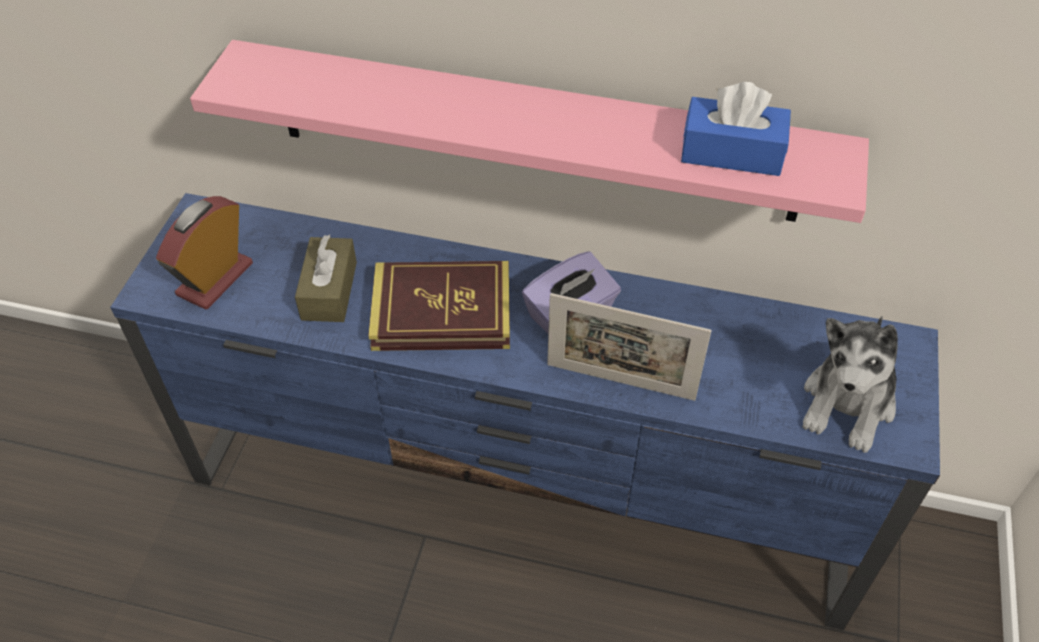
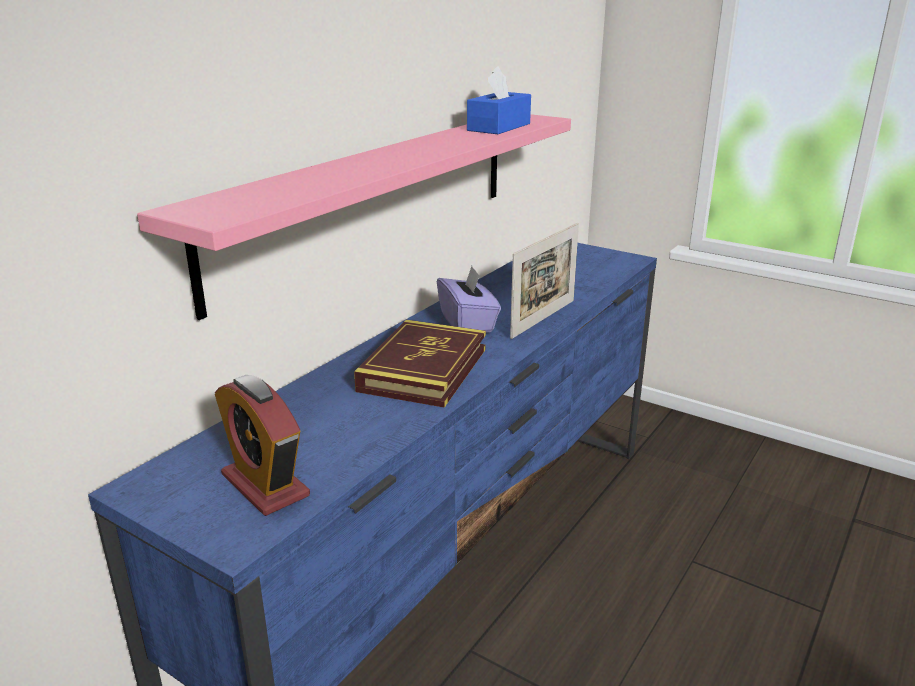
camera: 70 degrees left, 25 degrees down
(329, 290) = (349, 418): brown tissue box -> none
(848, 404) = (597, 265): plush toy -> none

